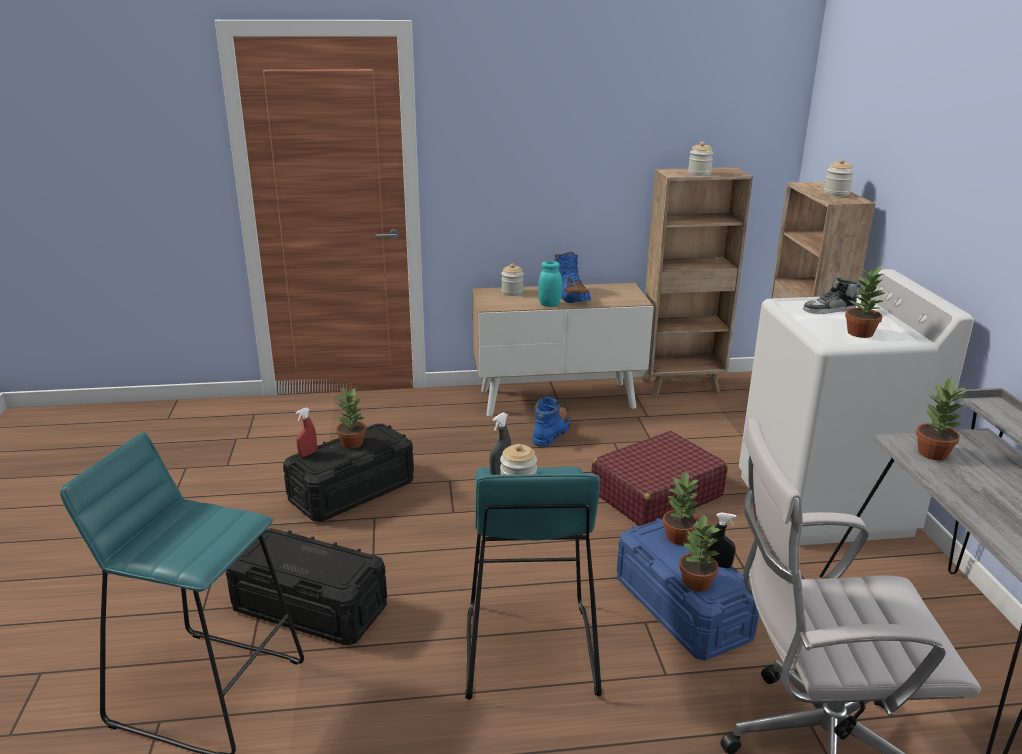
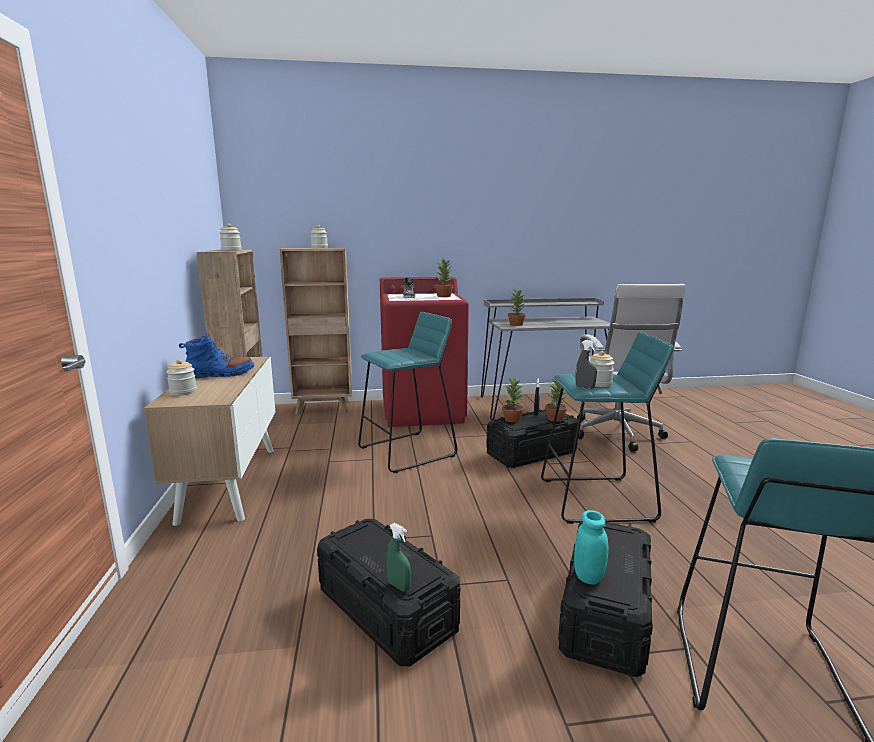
camera: 90 degrees left, 10 degrees down
(308, 454) = (399, 586): red spray bottle -> green spray bottle
(352, 443) = (371, 554): potted plant -> none
(549, 304) = (237, 380): turquoise jar -> turquoise jar (588, 576)
(552, 432) = (299, 486): blue boot -> none
(655, 494) = (408, 452): red suitcase -> turquoise stool
(682, 608) = (532, 453): blue storage box -> black storage box
(824, 505) = (423, 411): white washing machine -> red washing machine

